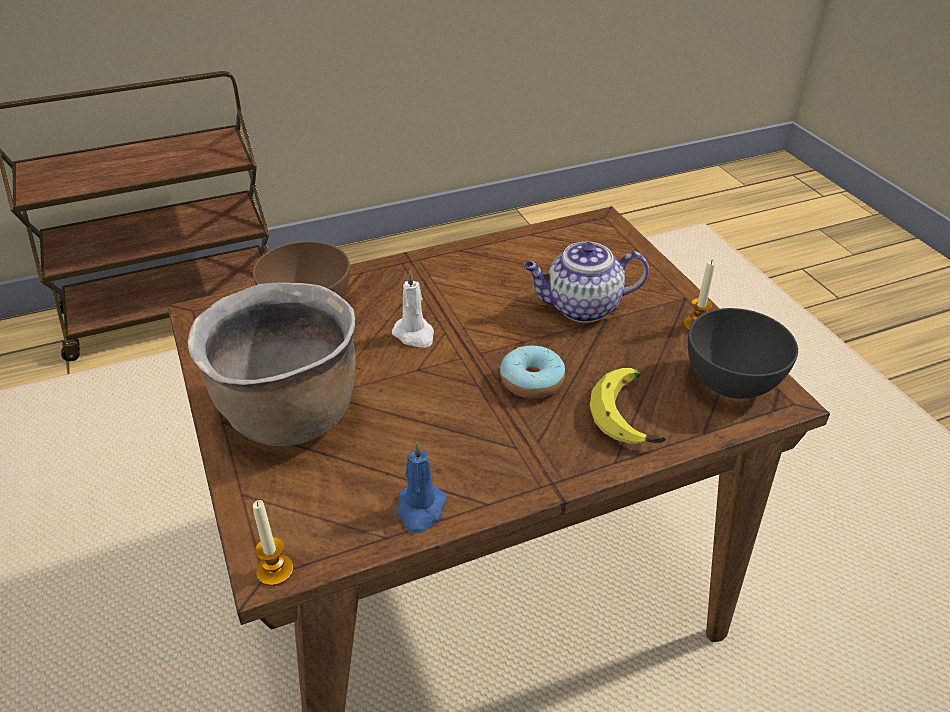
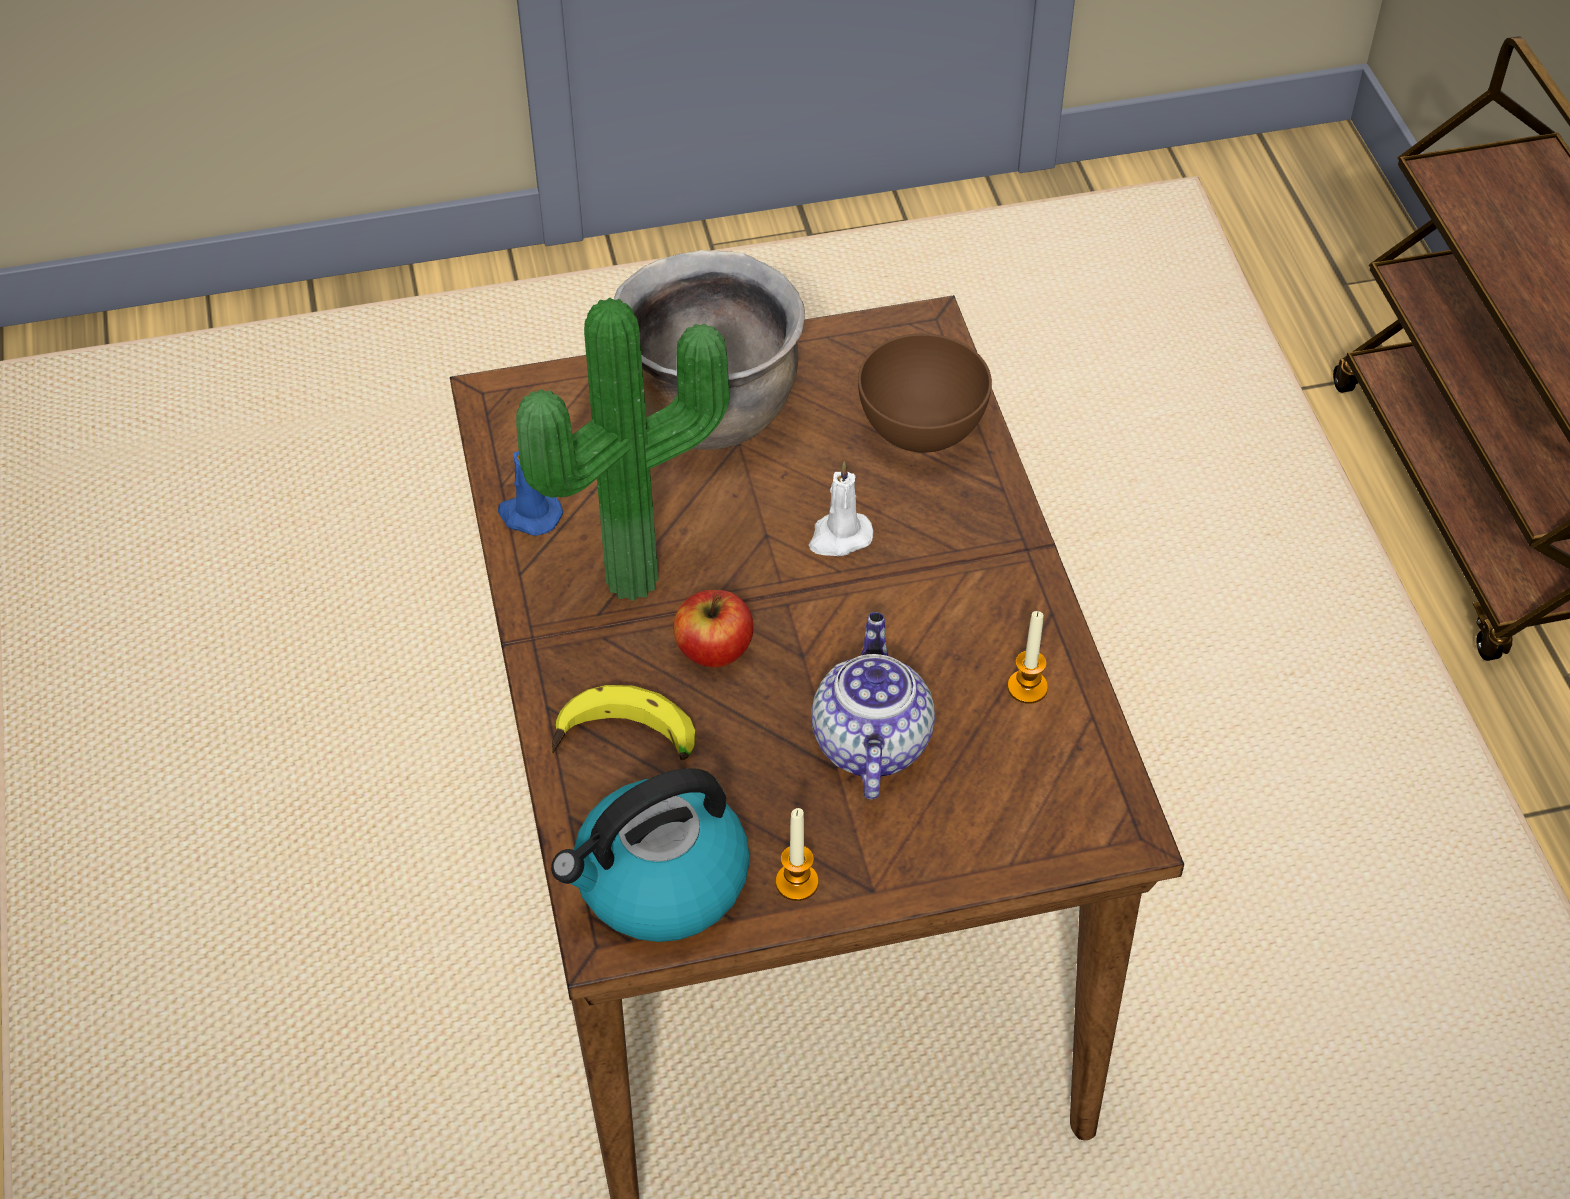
camera: 100 degrees right, 10 degrees up
(275, 570) = (487, 400): candle -> candle (1027, 687)
(482, 428) = (639, 585): none -> potted plant
(531, 381) = (714, 649): donut -> apple
(730, 381) = (659, 883): grey bowl -> kettle

